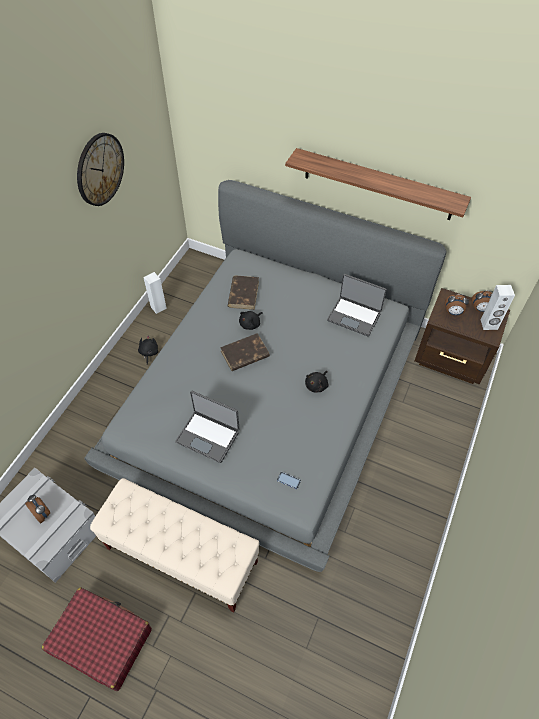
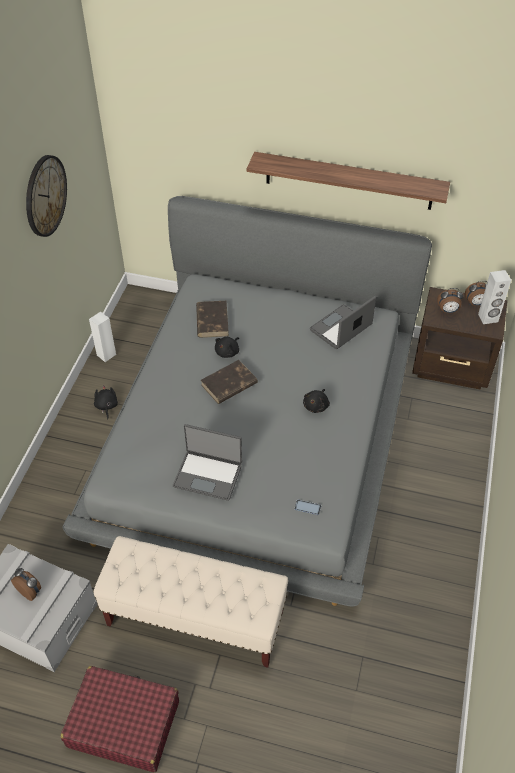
camera: 10 degrees left, 5 degrees down
(354, 316) = (341, 328): laptop -> laptop turned 120 degrees clockwise

